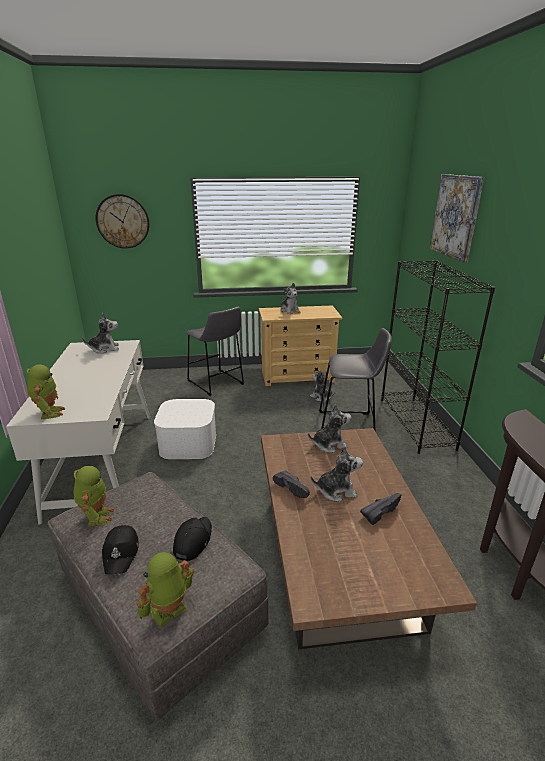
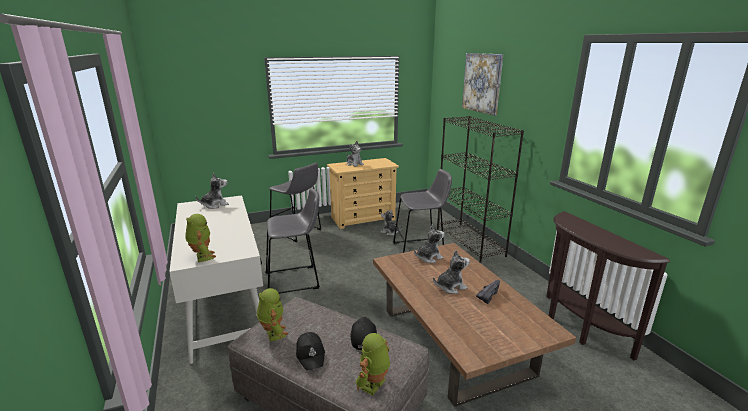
camera: 15 degrees left, 5 degrees down
(123, 221) = (204, 95): wall clock -> none
(188, 443) = (295, 280): white storage box -> grey stool
(293, 488) = (418, 290): black shoe -> none

